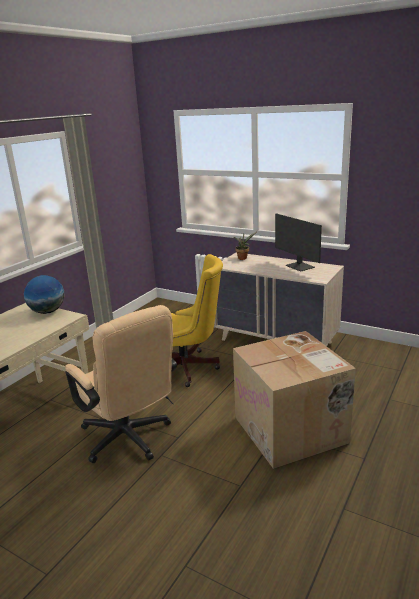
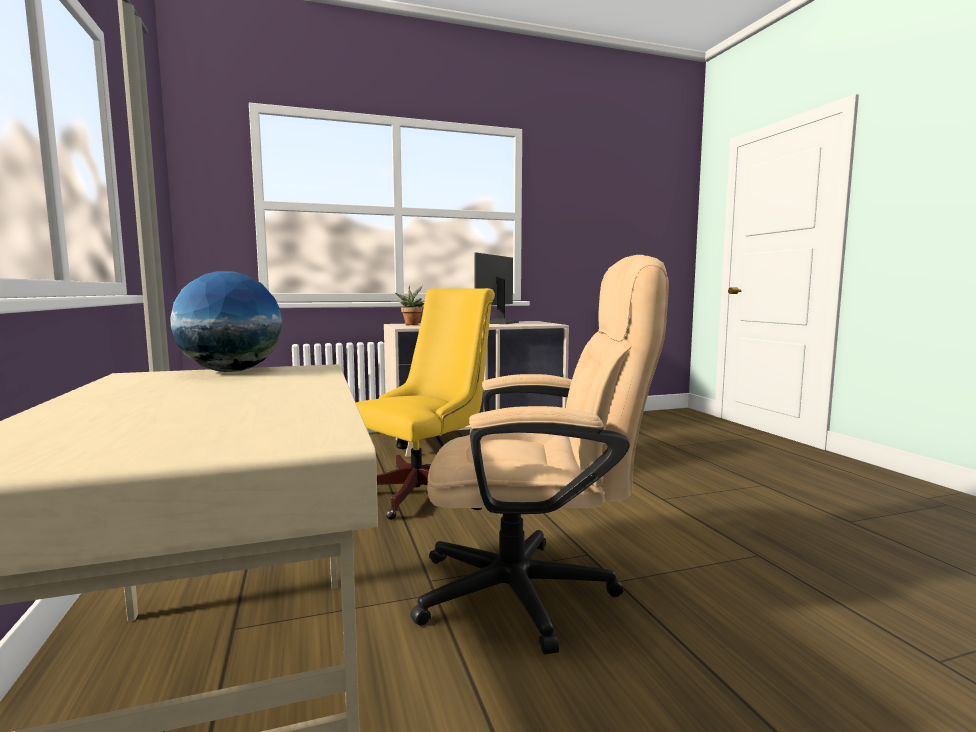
camera: 50 degrees left, 15 degrees down
(291, 430) = (669, 492): cardboard box -> none
(299, 266) = (500, 323): monitor -> monitor turned 105 degrees clockwise

